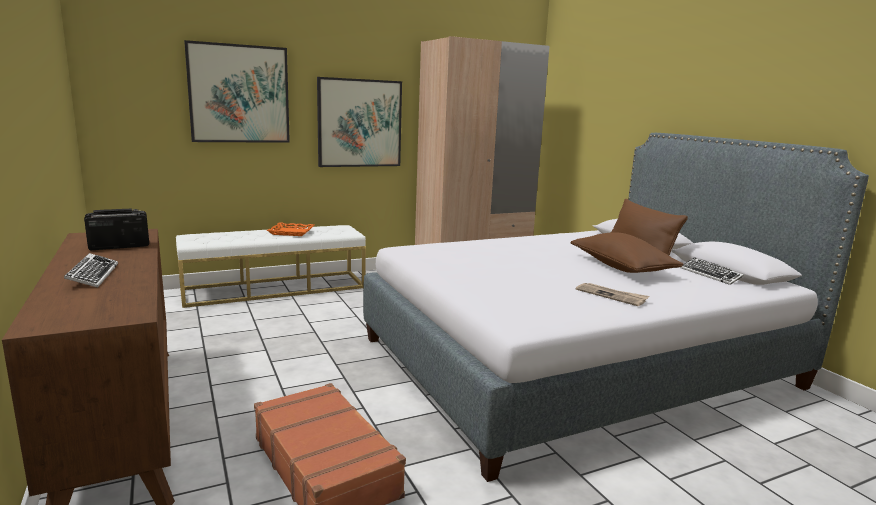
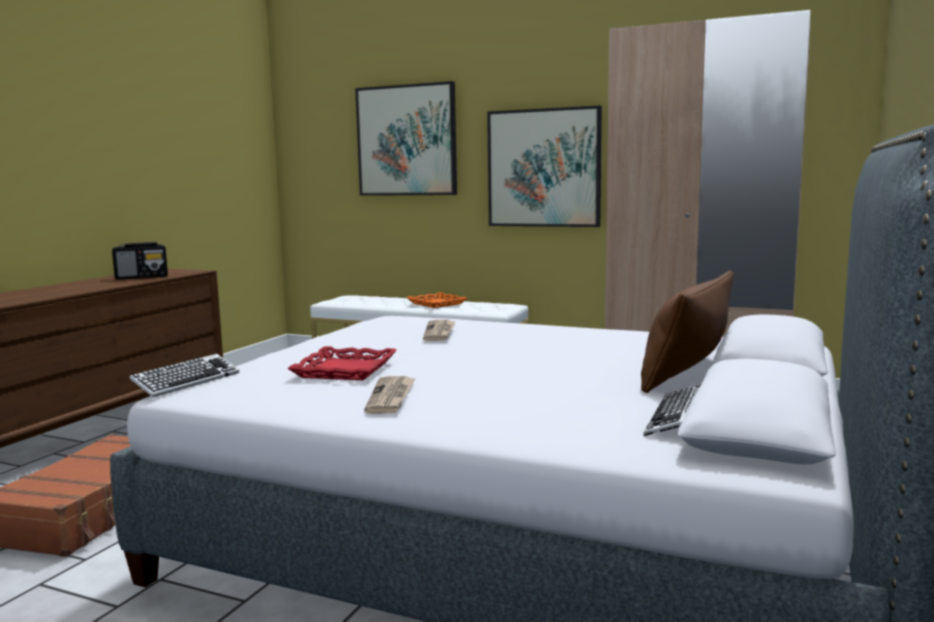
camera: 50 degrees right, 5 degrees down
(92, 275) = (55, 289): keyboard -> keyboard (186, 382)
(118, 246) = (142, 277): radio -> radio turned 135 degrees clockwise
(484, 253) = (440, 332): none -> newspaper
(532, 288) = (344, 370): none -> red tray
(621, 268) = (562, 379): brown pillow -> none

